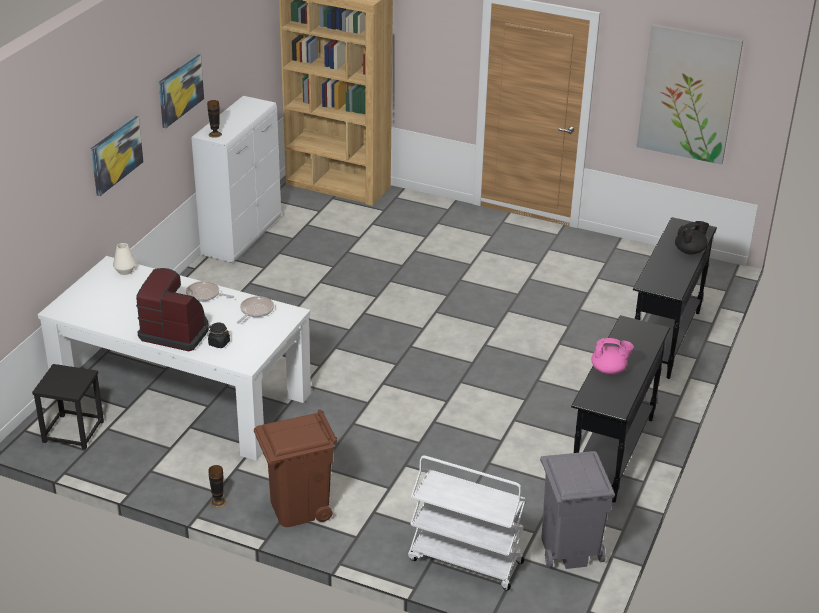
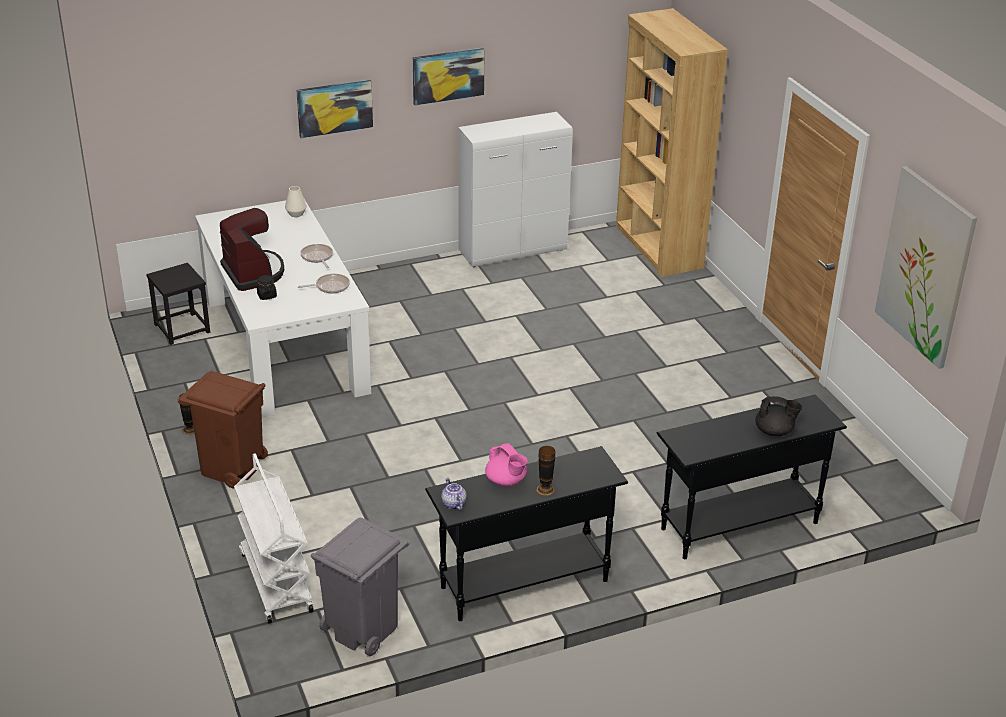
camera: 45 degrees right, 0 degrees up
(215, 134) = (479, 132): vase -> vase (545, 489)
(605, 404) = (453, 504): none -> teapot

